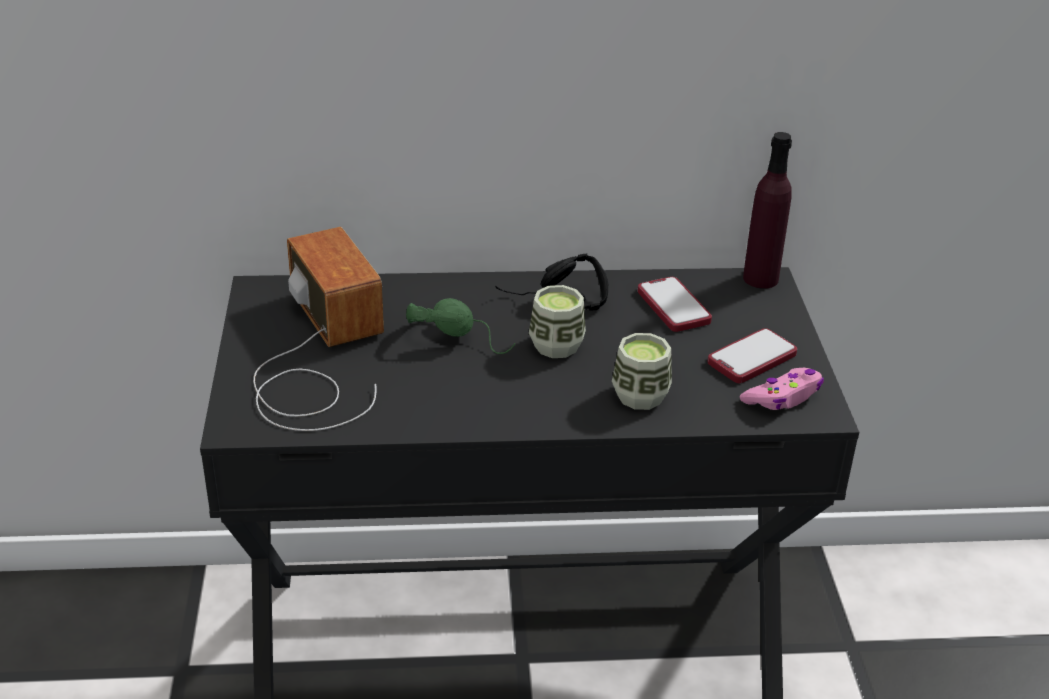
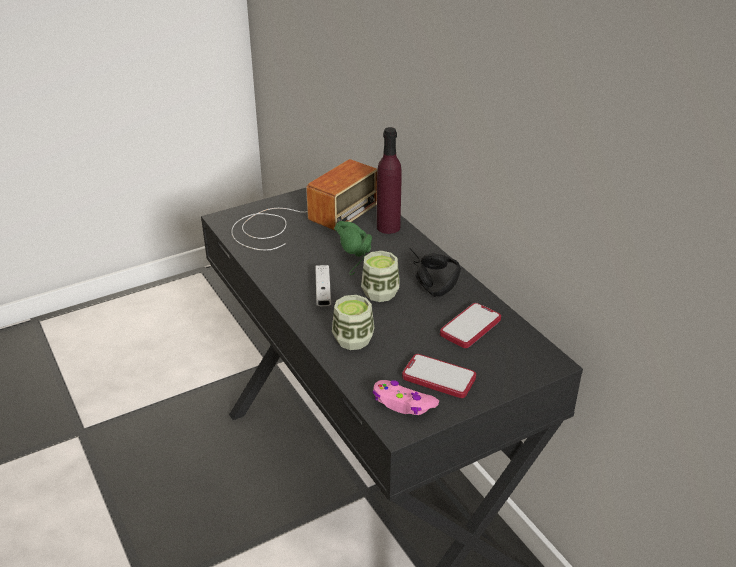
camera: 65 degrees right, 0 degrees up
(517, 389) = (323, 292): none -> white game controller
(760, 278) = (549, 358): purple bottle -> purple bottle (388, 227)

